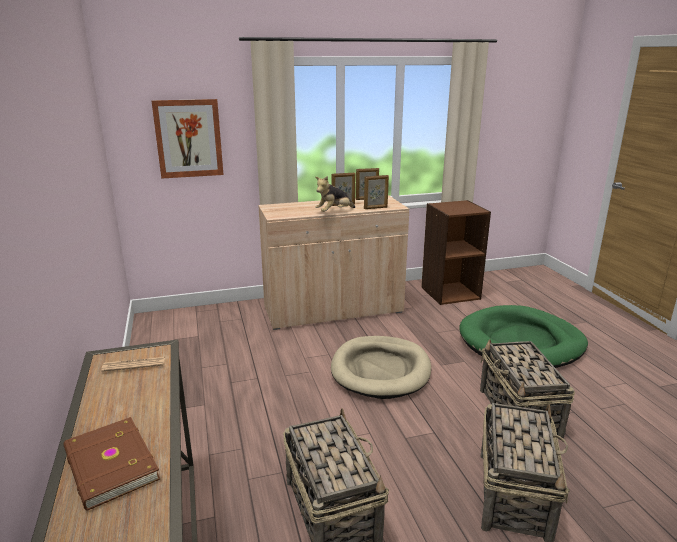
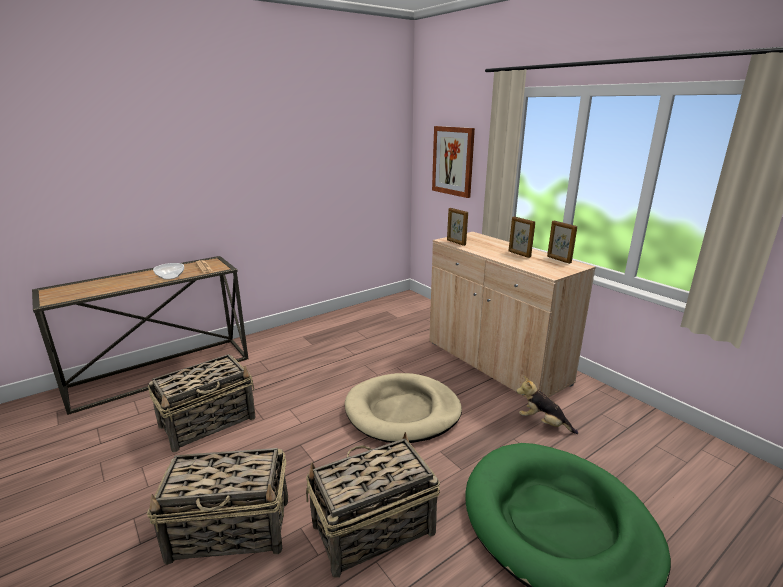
camera: 70 degrees right, 0 degrees up
(109, 466) = (107, 283): brown book -> none
(149, 395) = (170, 276): none -> bowl
(334, 212) = (486, 254): plush toy -> plush toy (543, 423)
(375, 208) = (529, 267): picture frame -> picture frame (456, 242)
(450, 293) = (639, 436): brown bookcase -> none

